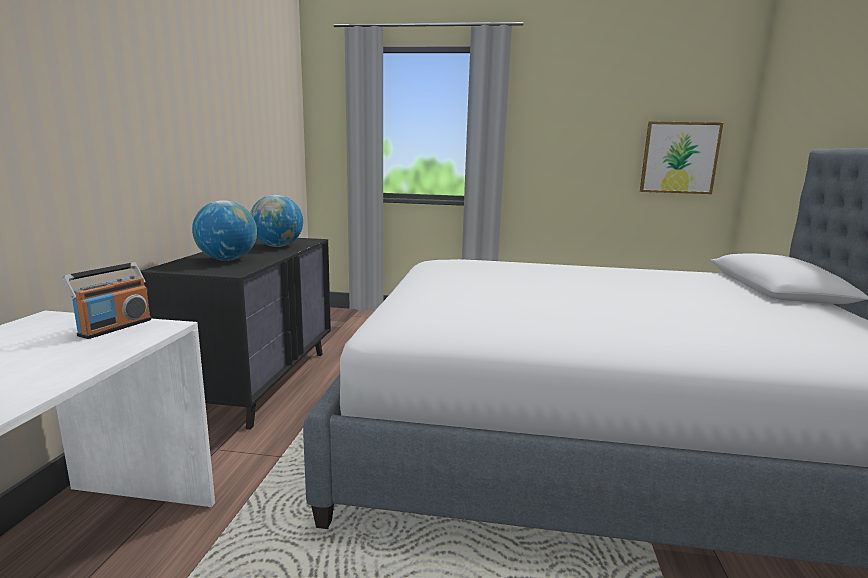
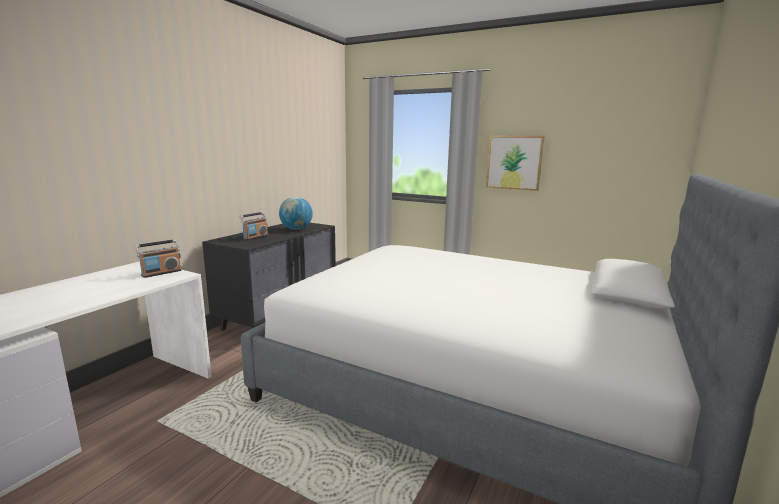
camera: 20 degrees right, 0 degrees up
(227, 260) = (255, 237): globe -> radio
(679, 158) = (622, 172): picture -> picture (514, 162)

